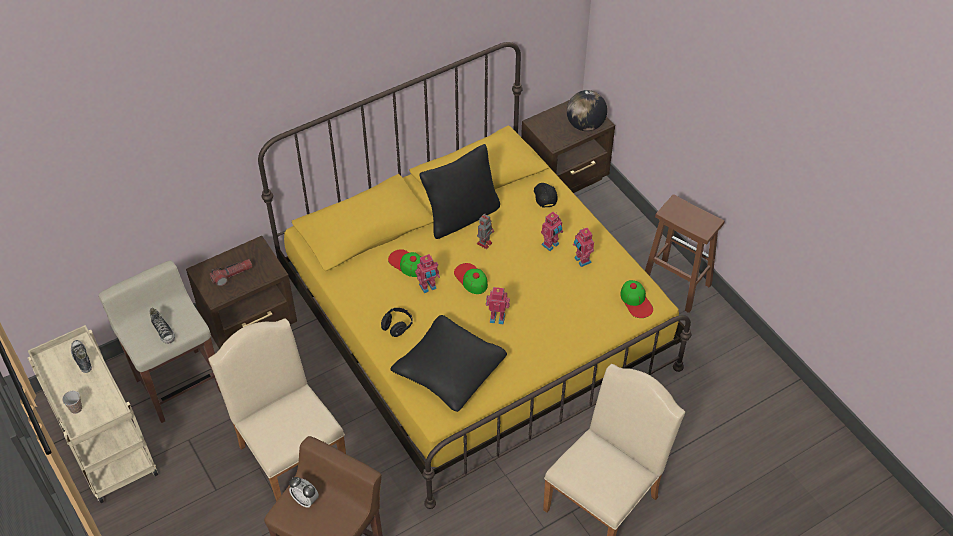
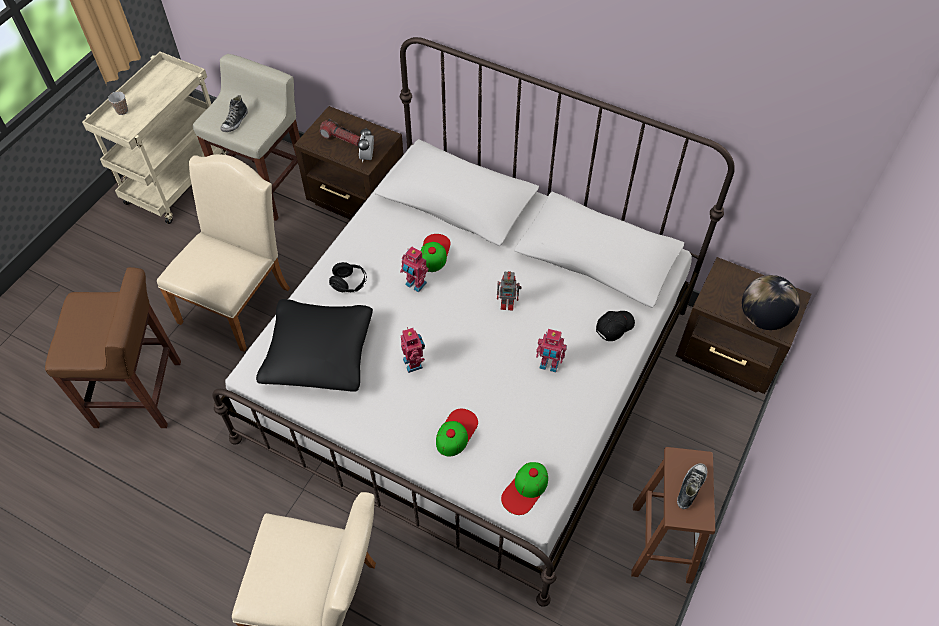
camera: 60 degrees right, 5 degrees up
(82, 358) = (175, 88): shoe -> shoe (690, 487)
(305, 500) = (98, 312): alarm clock -> alarm clock (367, 157)
(461, 216) = (529, 266): black pillow -> none
(471, 278) = (451, 315): cap -> cap (456, 432)
(476, 326) = (469, 372): yellow bed -> white bed
(581, 260) = (547, 405): toy robot -> none

